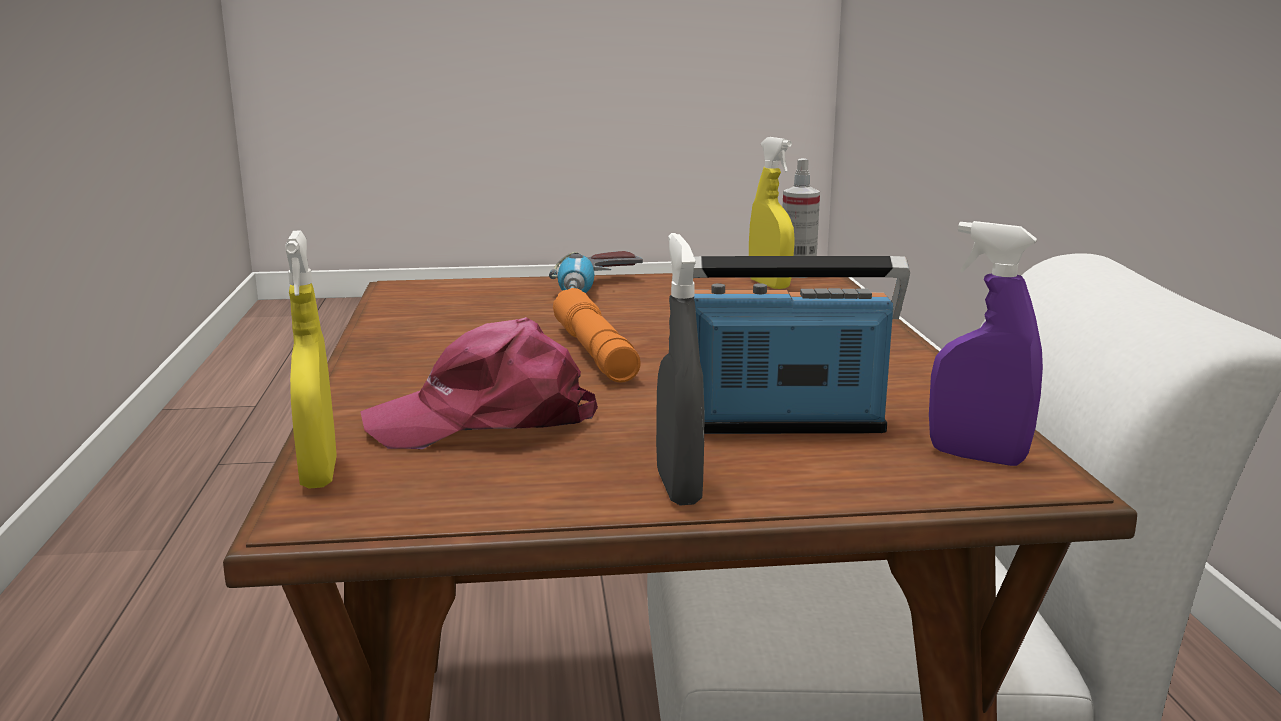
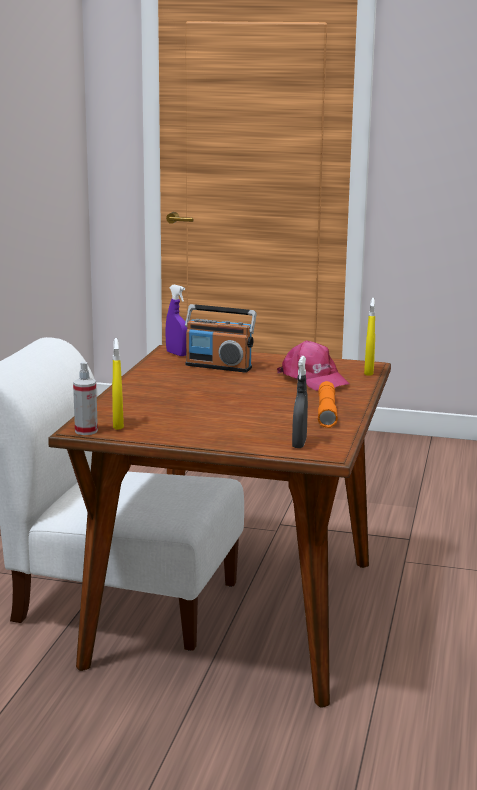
camera: 160 degrees left, 0 degrees up
(486, 420) = (313, 379): pink cap -> pink cap turned 45 degrees clockwise
(595, 353) = (255, 398): orange flashlight -> orange flashlight (326, 412)
(596, 293) = (220, 432): power drill -> none
(678, 487) = (269, 358): grey spray bottle -> grey spray bottle (299, 444)

